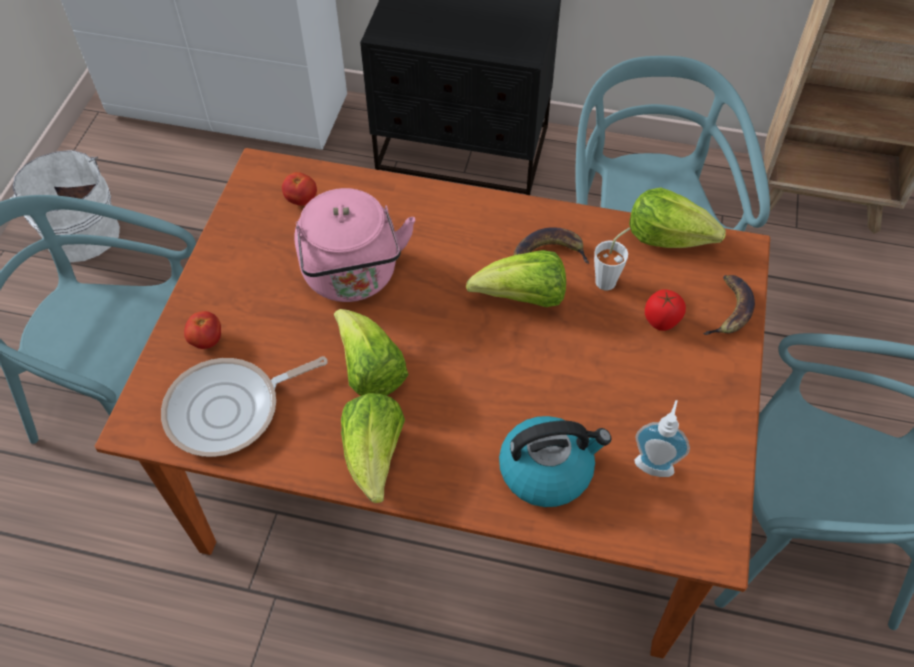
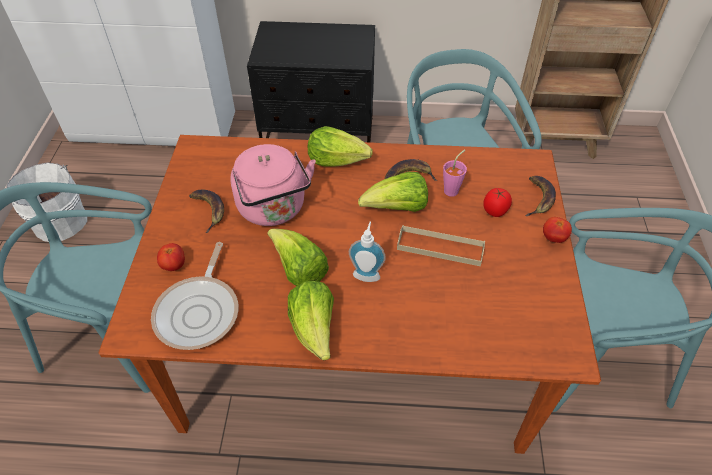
camera: 10 degrees left, 5 degrees down
(230, 410) = (200, 312): frying pan -> frying pan turned 45 degrees counterclockwise
(265, 267) = (209, 210): none -> banana
(301, 200) = (227, 163): tomato -> tomato (553, 238)
(547, 470) = (441, 320): kettle -> none
(570, 365) = (440, 248): none -> beige tray
(609, 280) = (453, 189): white cup -> pink cup
(655, 462) = (515, 304): soap dispenser -> soap dispenser (367, 273)
(669, 236) = (485, 157): lettuce -> lettuce (337, 159)

